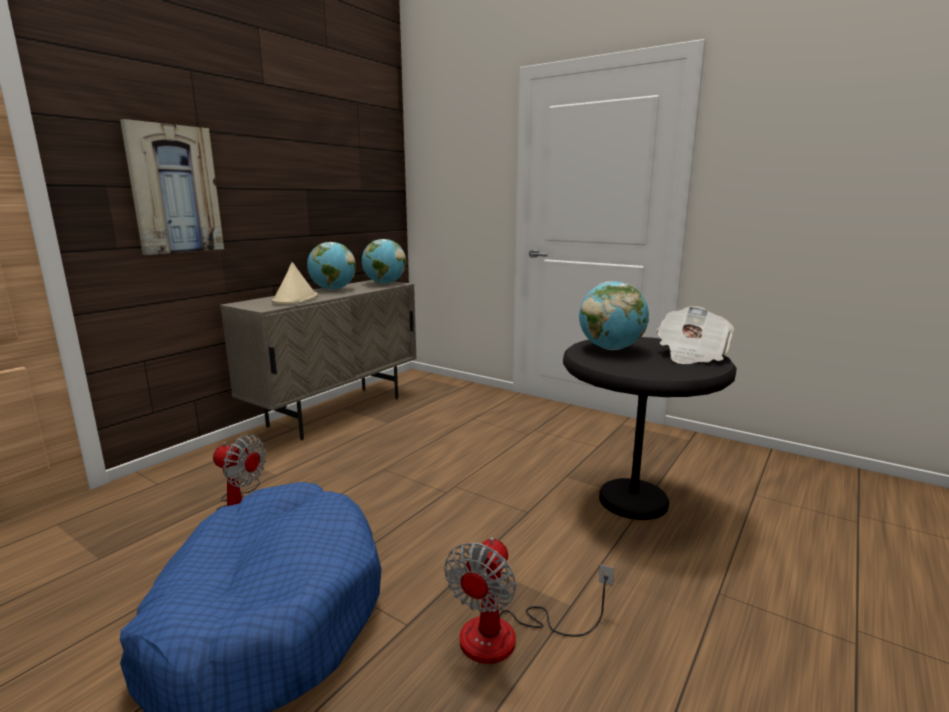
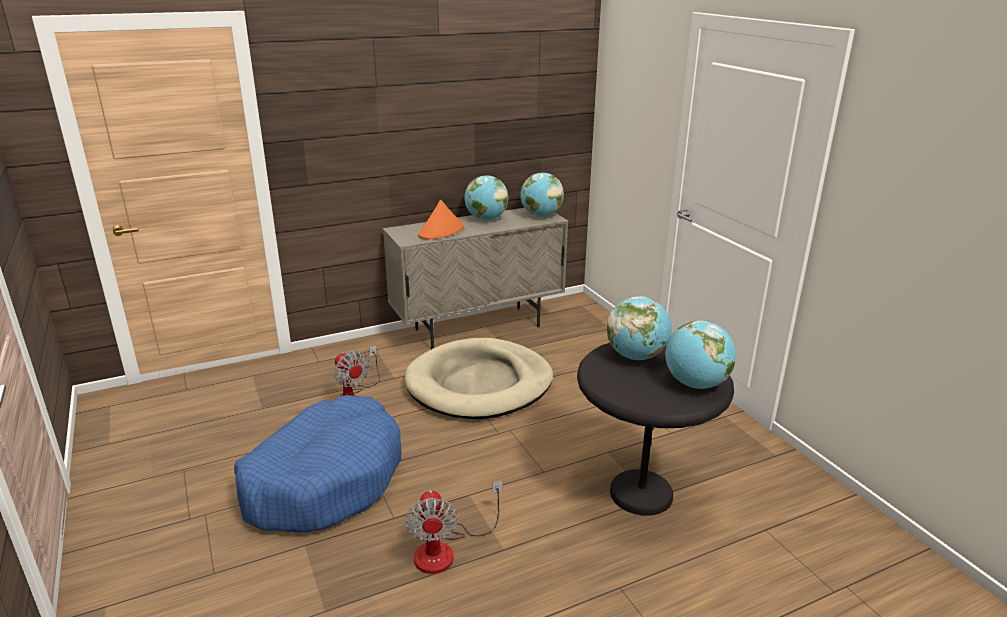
camera: 30 degrees right, 10 degrees up
(174, 189) = (353, 137): picture -> none
(295, 299) = (441, 231): beige hat -> orange hat
(383, 455) = (479, 384): none -> beige dog bed
(508, 636) = (445, 550): fan -> fan turned 60 degrees counterclockwise
(691, 355) = (695, 384): newspaper -> globe

